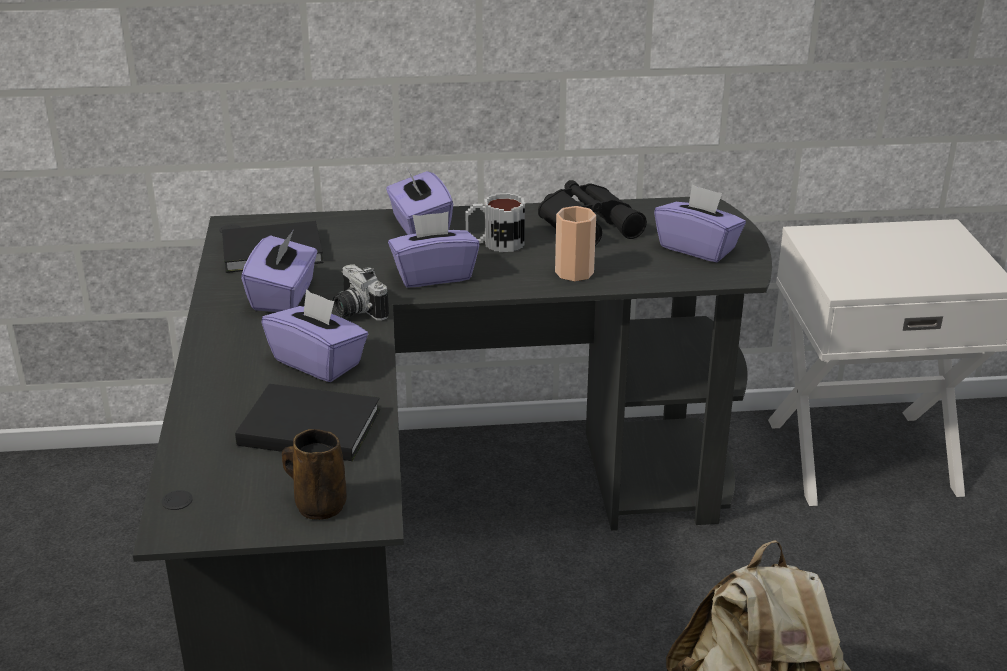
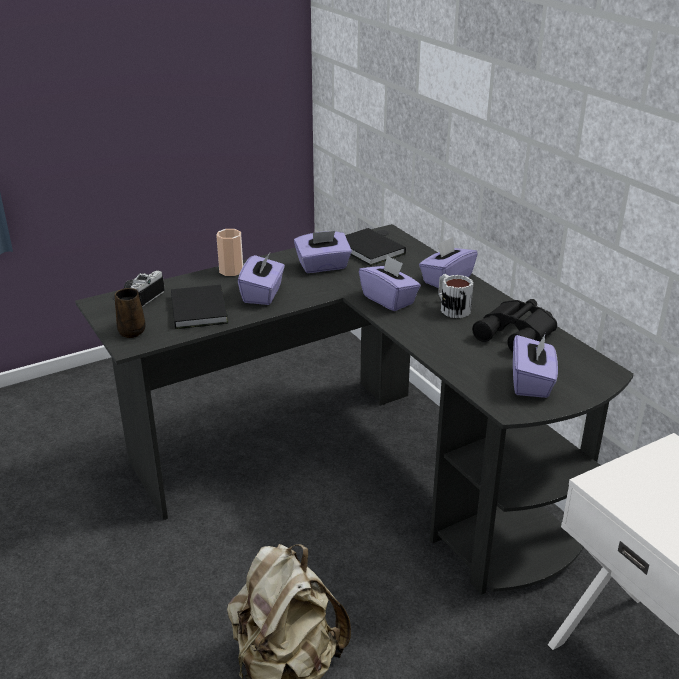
camera: 65 degrees right, 0 degrees up
(355, 311) = (325, 289): camera -> camera (142, 297)
(574, 272) = (441, 343): cup -> cup (231, 271)

